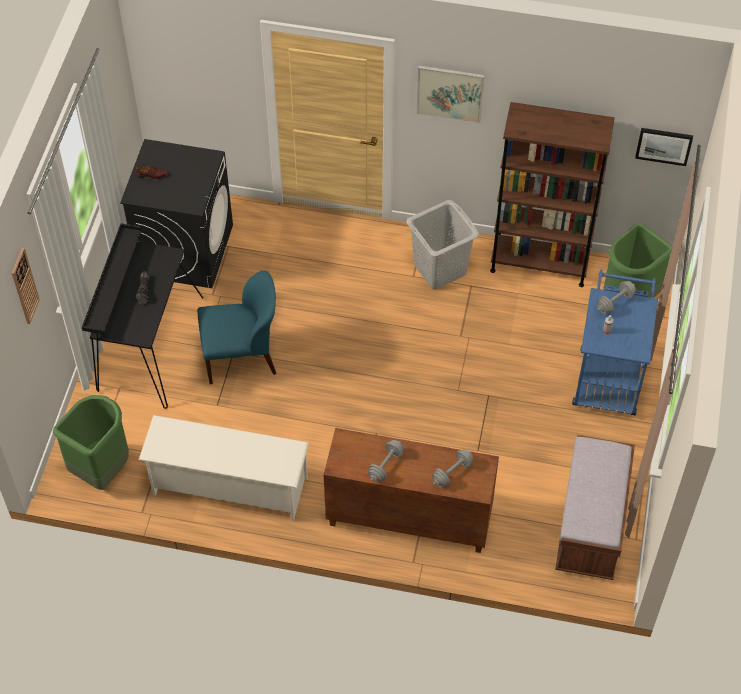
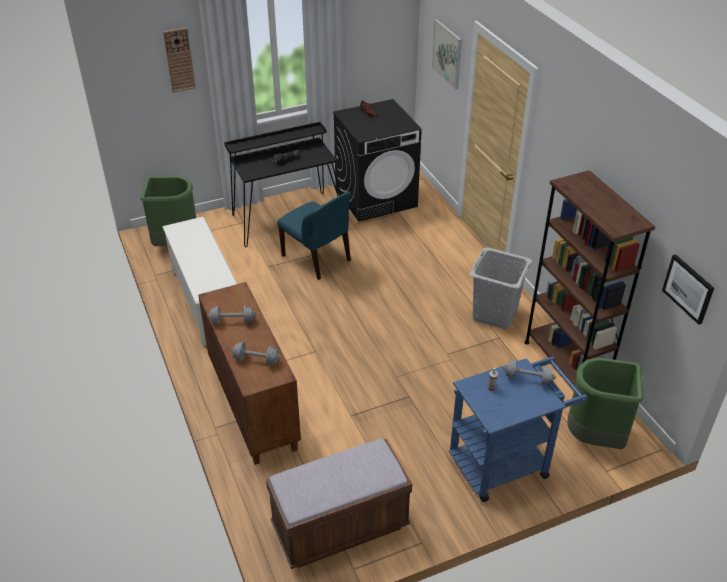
camera: 55 degrees right, 15 degrees down
(450, 93) = (558, 144): picture -> picture (447, 54)

